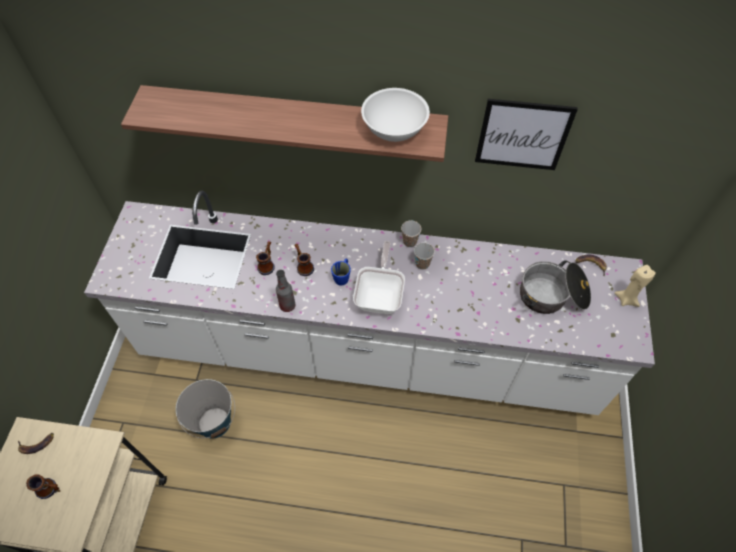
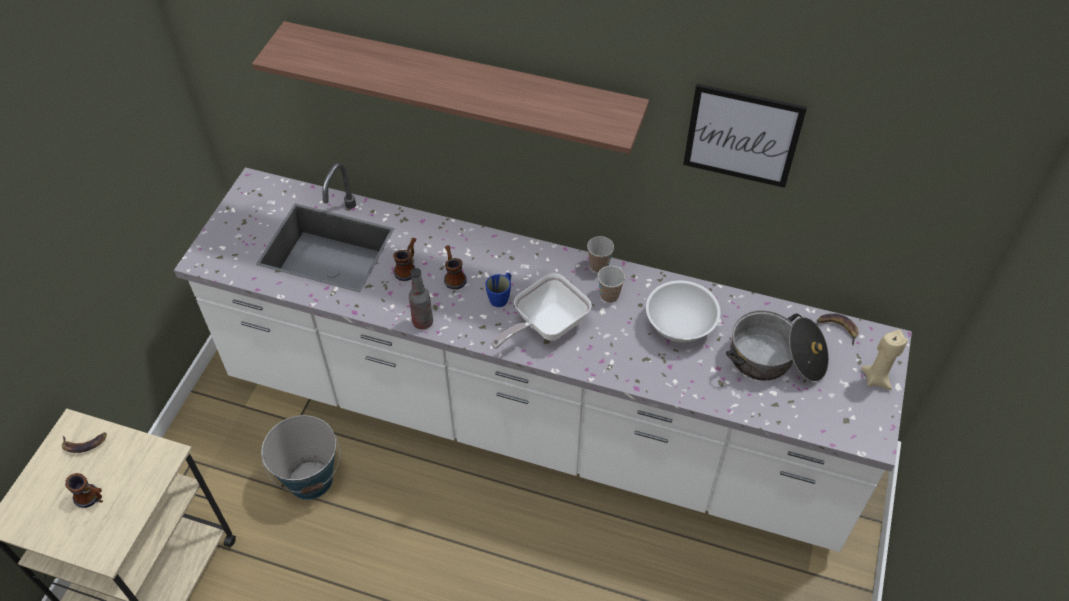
camera: 10 degrees right, 5 degrees down
(380, 295) = (545, 326): frying pan -> frying pan turned 150 degrees counterclockwise
(394, 129) = (576, 108): white bowl -> white bowl (679, 325)

